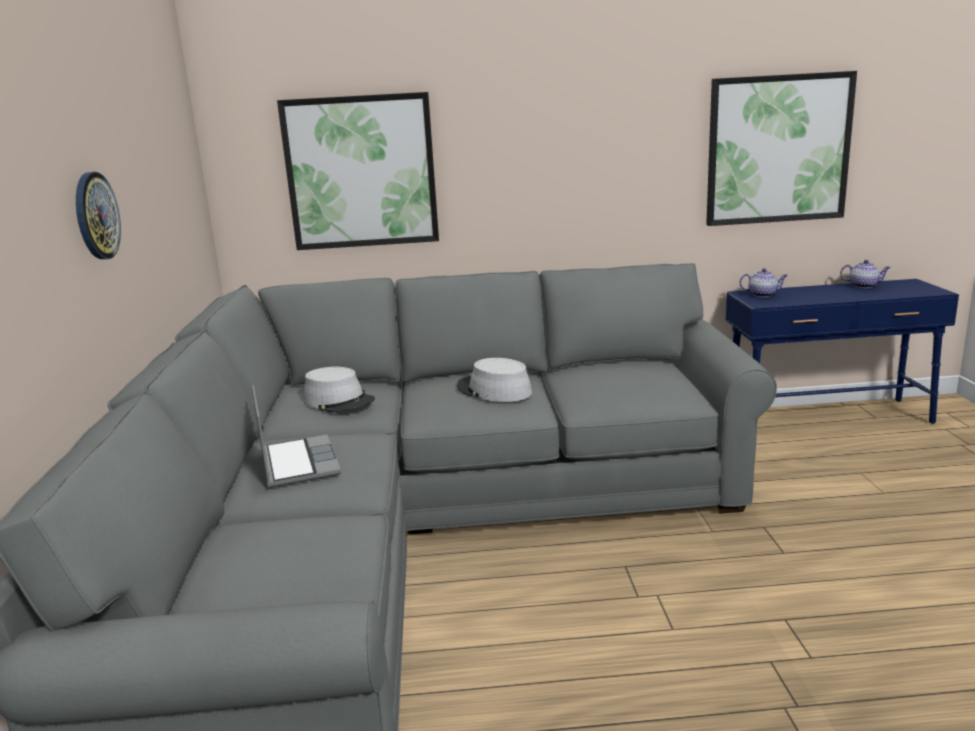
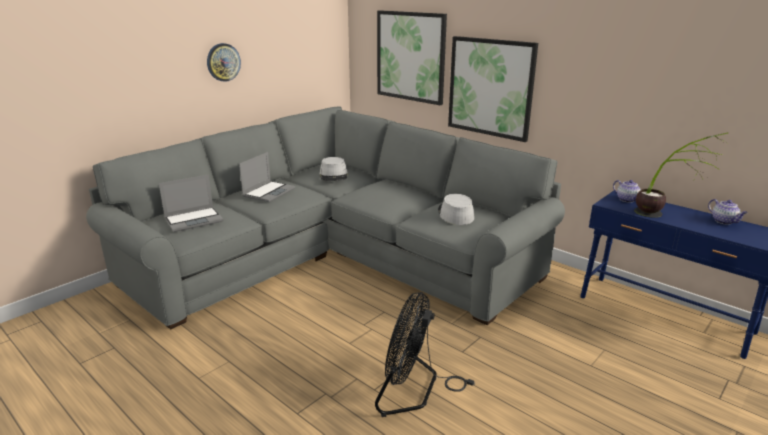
camera: 45 degrees right, 5 degrees up
(277, 563) = (194, 220): none -> laptop
(494, 390) = (394, 196): grey hat -> grey hat (455, 214)
(778, 149) = (675, 89): picture -> picture (490, 87)
(824, 297) = (665, 216): none -> potted plant
(831, 618) = (417, 386): none -> black fan

